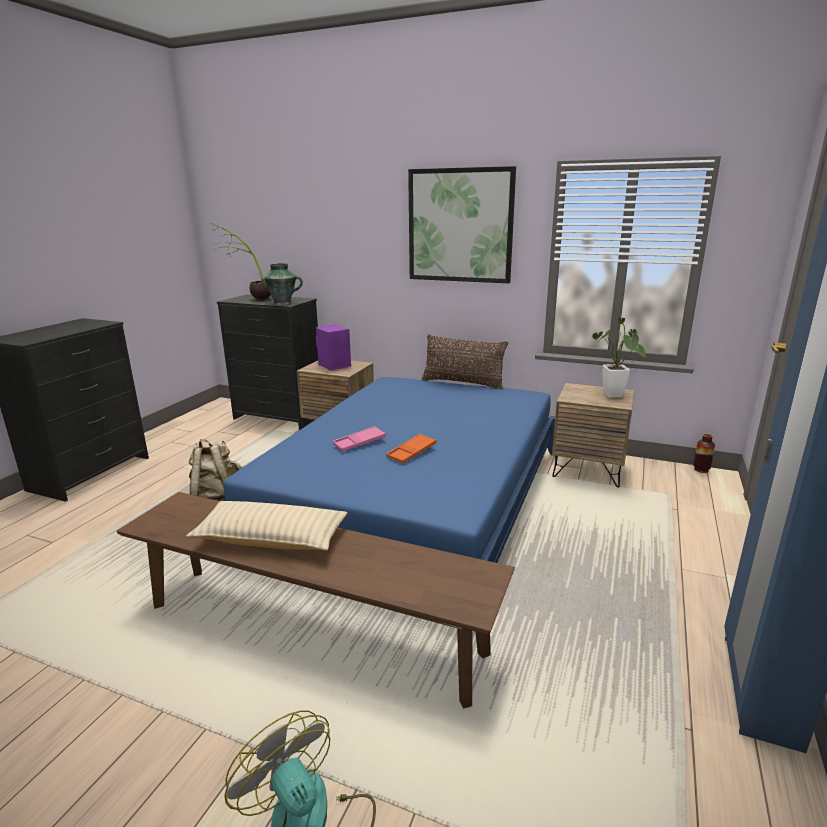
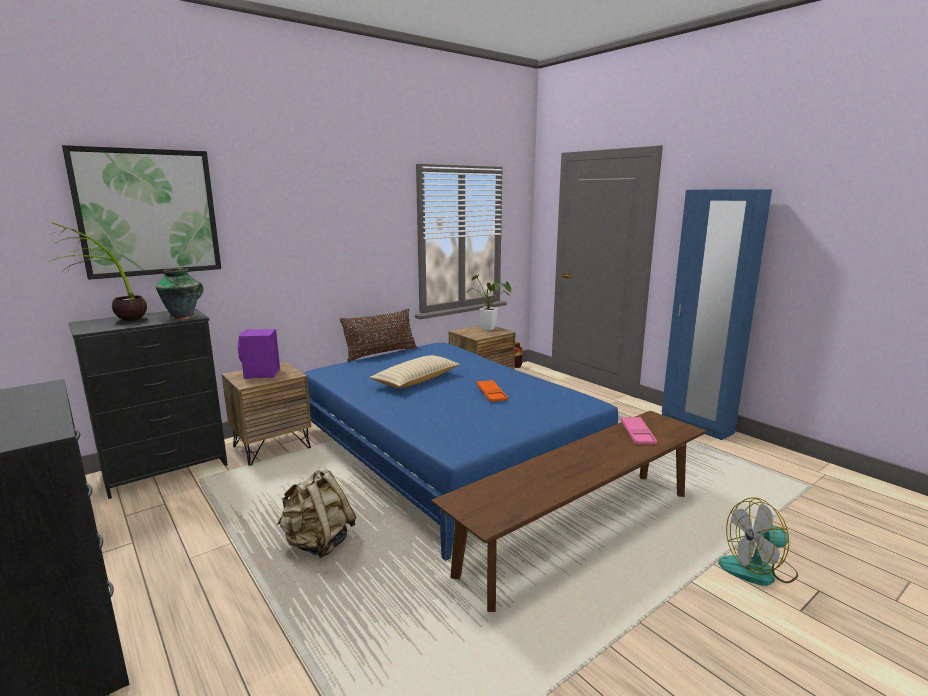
camera: 60 degrees left, 5 degrees down
(271, 538) = (564, 469): beige pillow -> beige pillow (416, 380)
(359, 442) = (452, 404): pink tray -> pink tray (637, 434)
(460, 226) = (348, 215): picture -> picture (148, 213)

